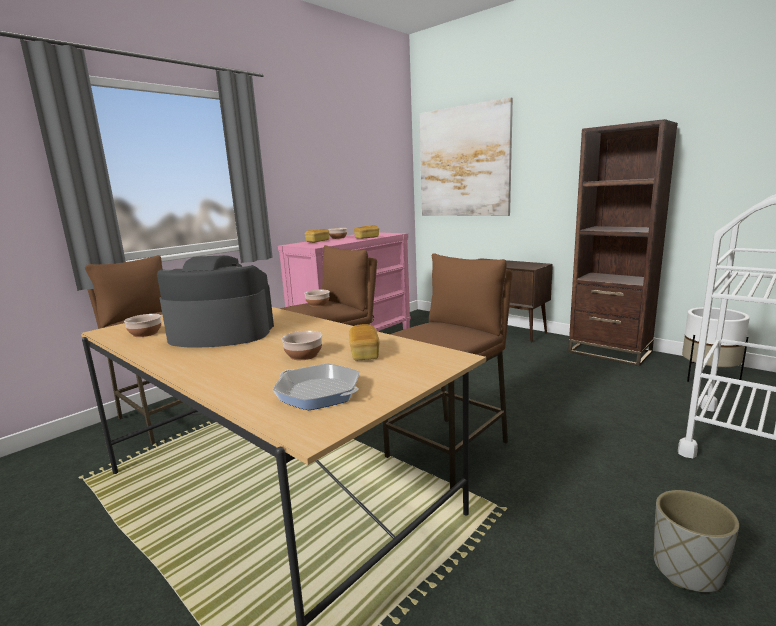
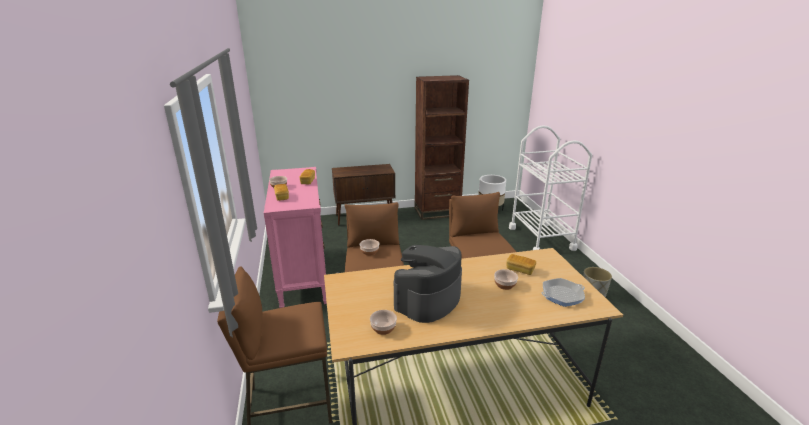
camera: 55 degrees left, 10 degrees up
(464, 162) = (308, 92): picture -> none

